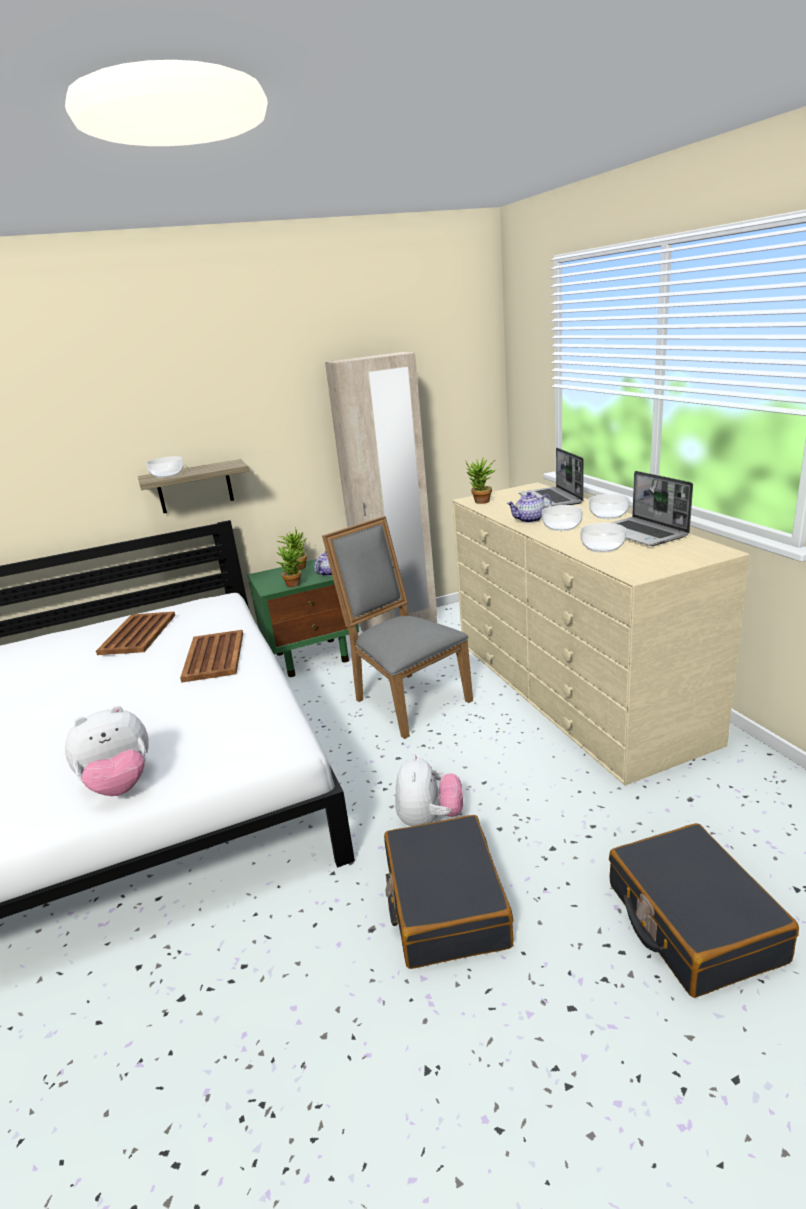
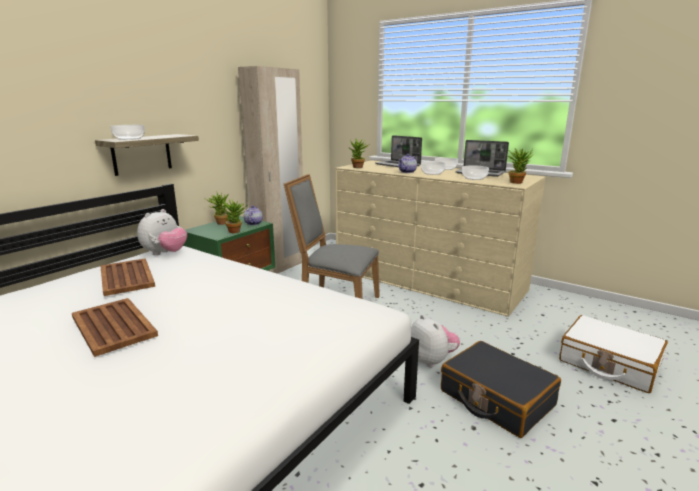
camera: 35 degrees left, 5 degrees down
(120, 785) = (282, 367): plush toy -> plush toy (165, 253)
(214, 656) = (228, 279): brown tray -> brown tray (113, 325)
(654, 566) = (517, 182): none -> potted plant
(692, 922) = (609, 363): black suitcase -> white suitcase

